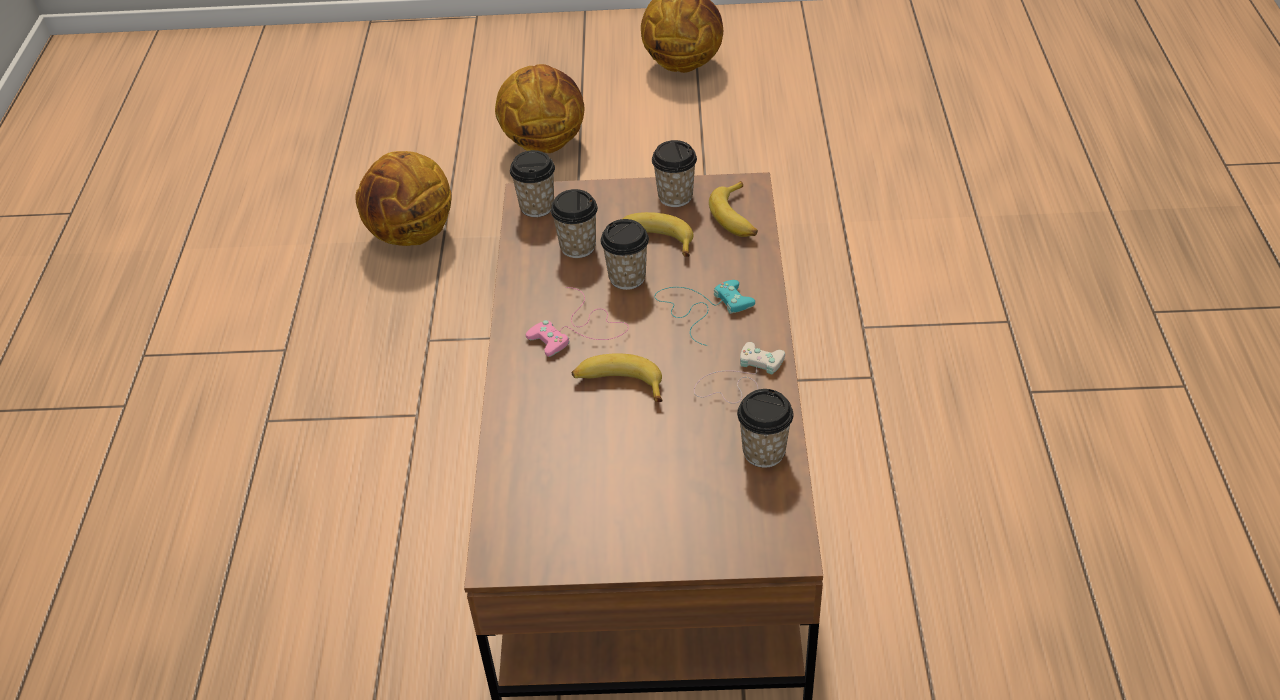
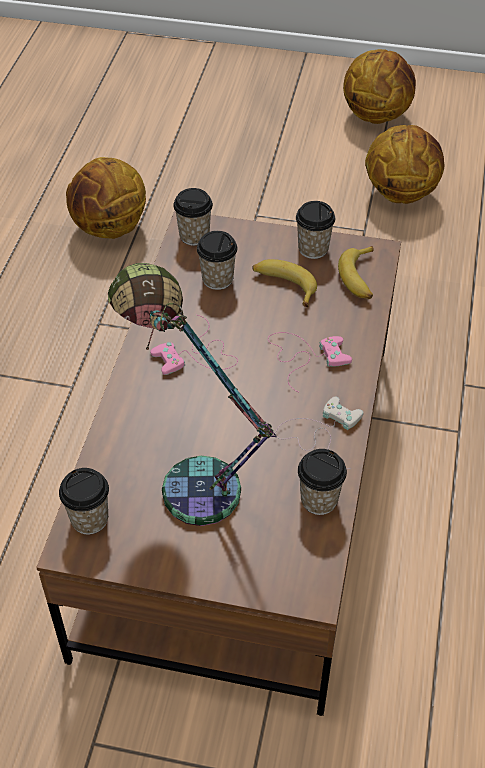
camera: 10 degrees right, 5 degrees up
(544, 143) = (240, 166): basketball -> basketball (401, 193)
(612, 455) = (191, 475): none -> table lamp
(618, 384) = (215, 411): banana -> none
(627, 278) = (250, 316): cup -> cup (89, 519)
(701, 308) = (305, 356): turquoise game controller -> pink game controller

